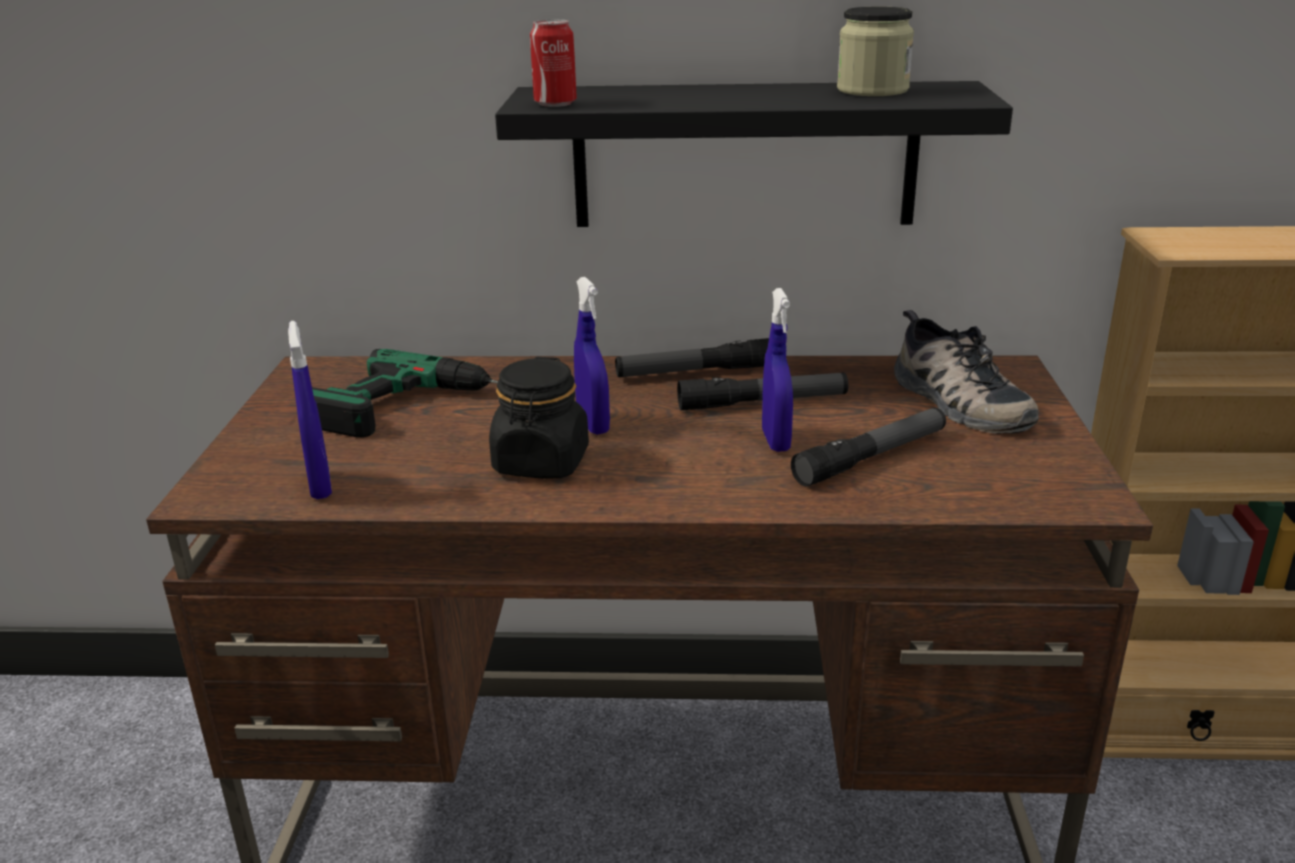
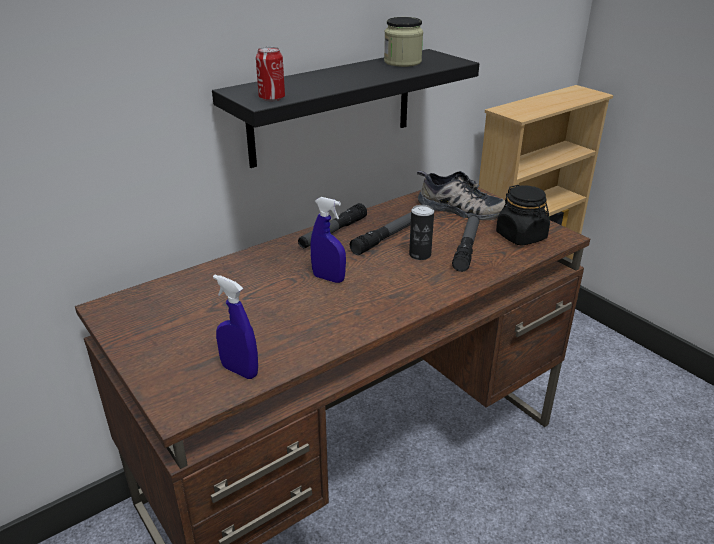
camera: 40 degrees left, 5 degrees up
(416, 409) = (220, 306): power drill -> none
(541, 463) = (335, 308): black jar -> black jar (521, 236)
(775, 441) = (420, 255): blue spray bottle -> can

